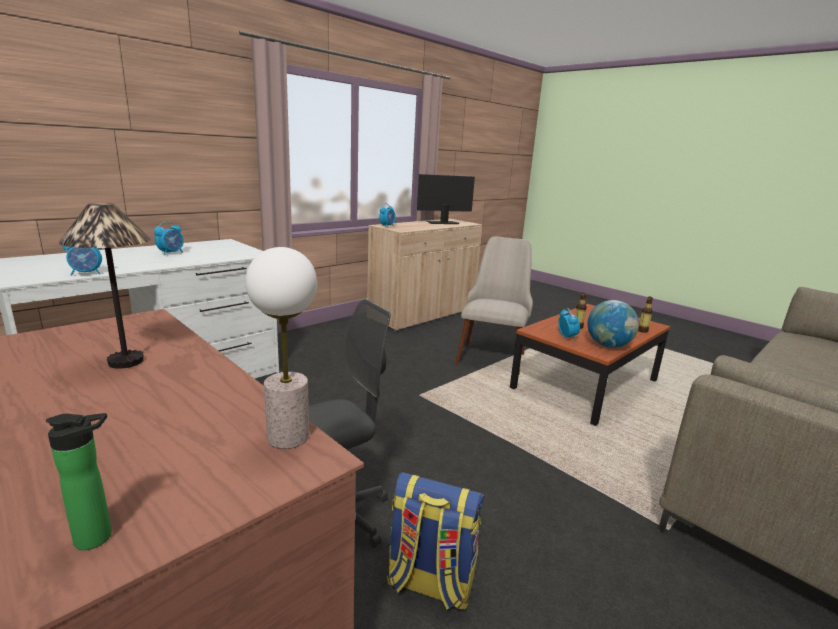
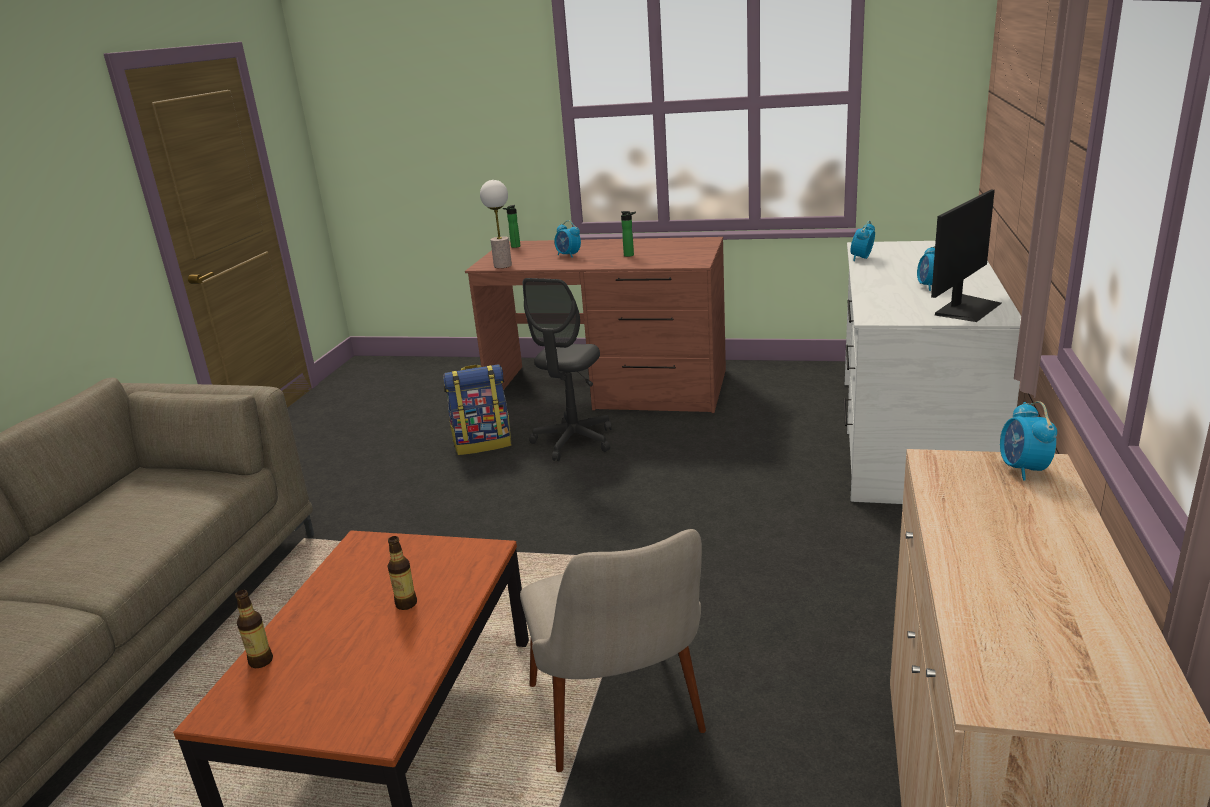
camera: 150 degrees right, 5 degrees up
(126, 361) = (630, 255): table lamp -> bottle
(442, 222) = (1054, 618): monitor -> monitor (967, 308)
(567, 337) = (421, 559): alarm clock -> alarm clock (568, 255)
(608, 345) = (346, 568): globe -> none

